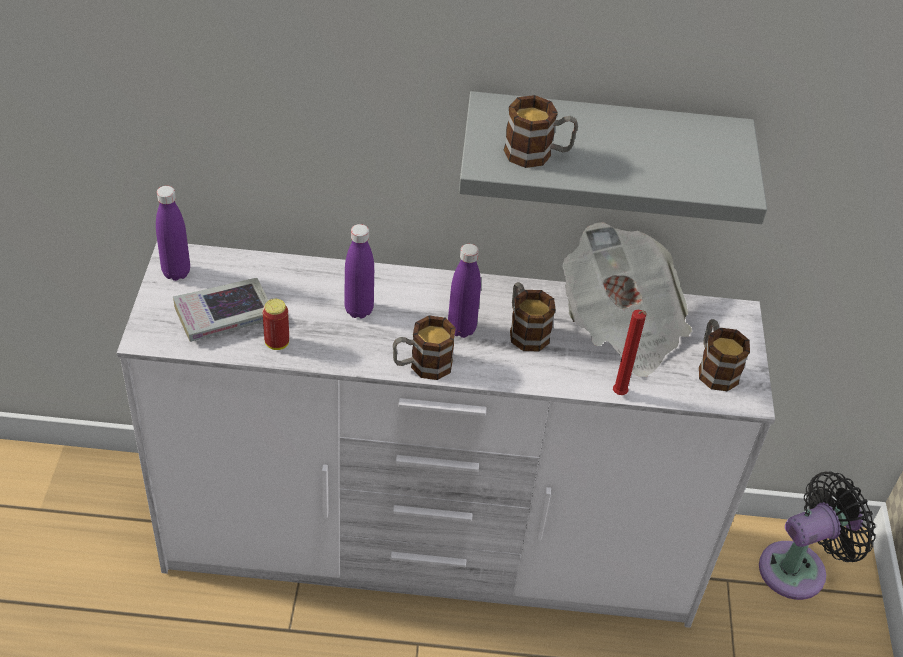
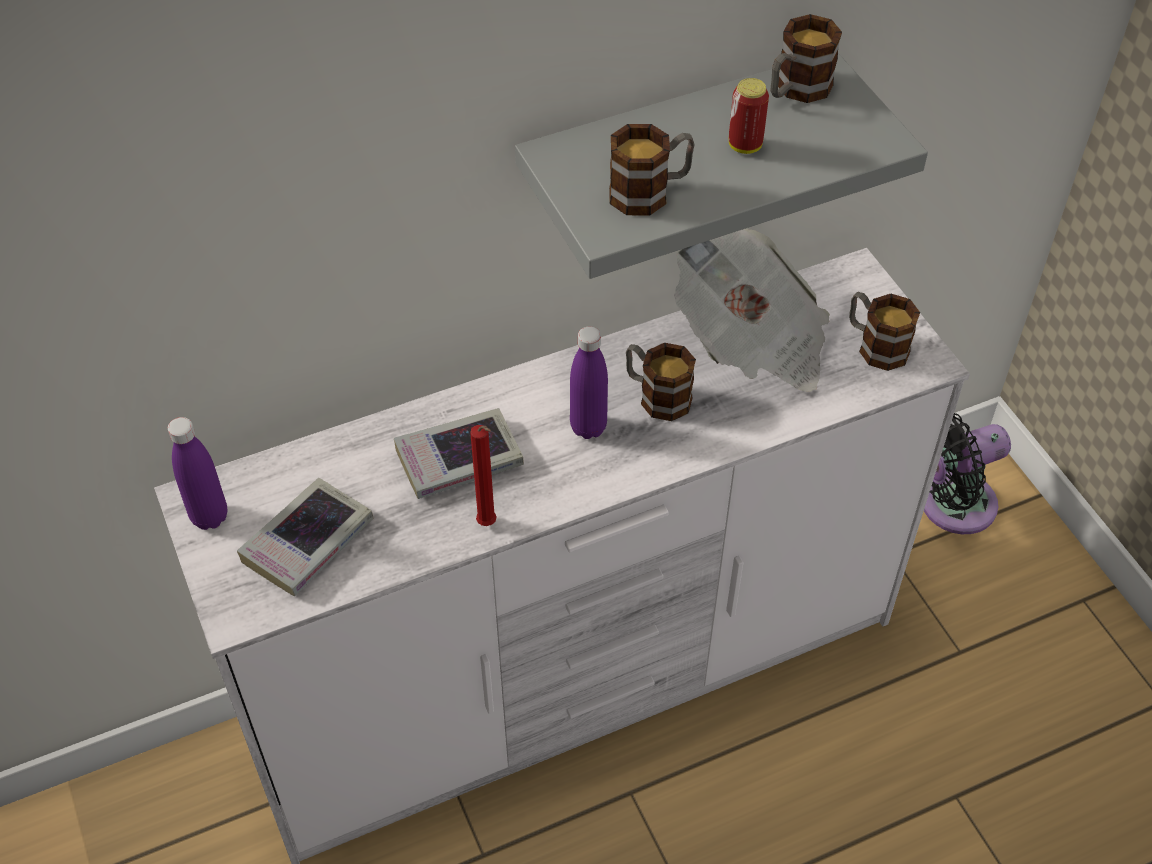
camera: 25 degrees left, 5 degrees up
(277, 343) = (395, 546): can -> can (745, 146)
(359, 310) = (459, 460): purple bottle -> book
(422, 365) = (577, 492): mug -> mug (796, 90)
(620, 395) = (805, 423): red candle -> red candle (488, 525)
(799, 568) = (950, 506): black fan -> black fan turned 150 degrees counterclockwise

